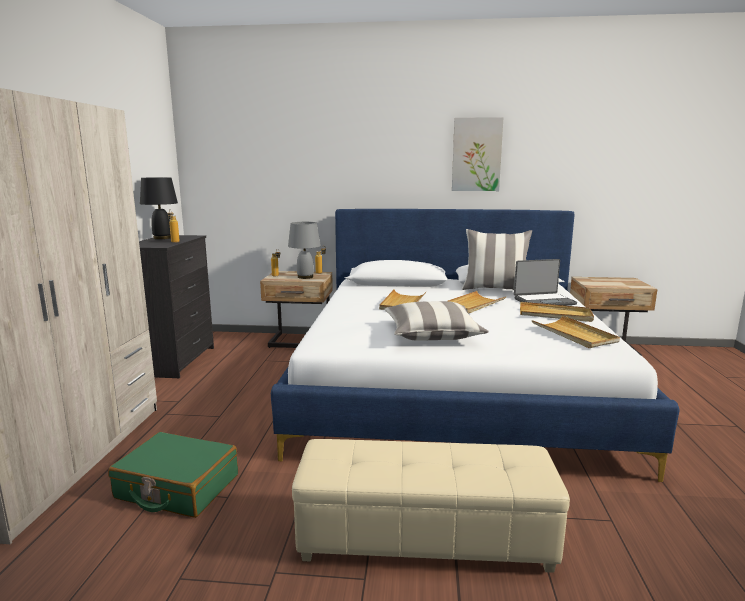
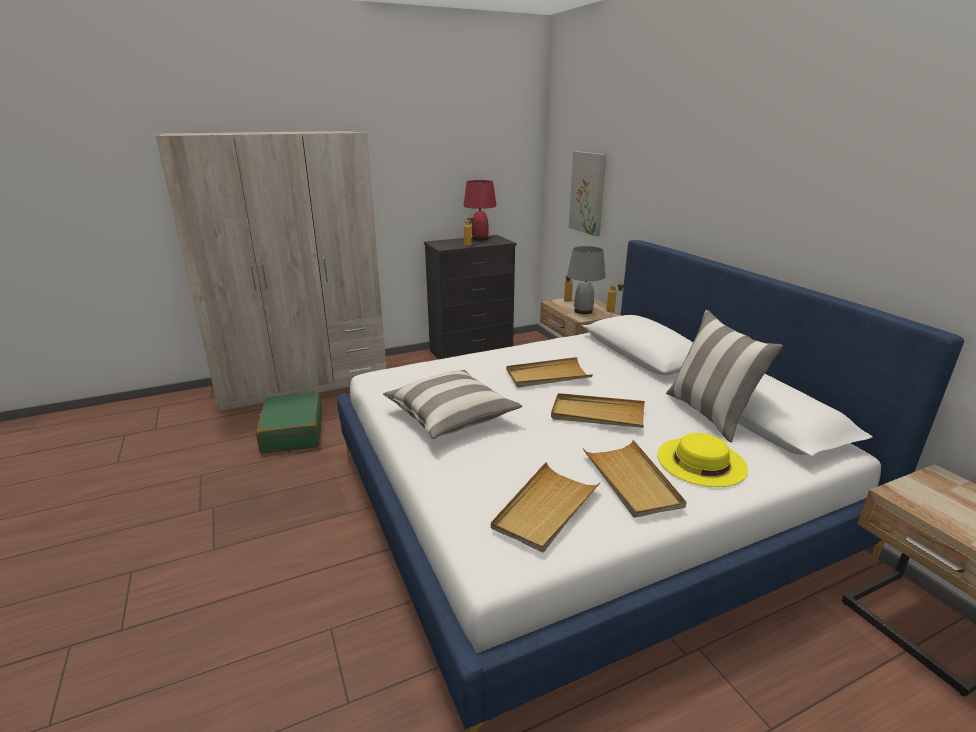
camera: 60 degrees right, 10 degrees up
(162, 238) = (480, 238): black table lamp -> red table lamp
(423, 538) = (269, 565): beige ottoman -> none
(476, 154) = (814, 190): picture -> picture (588, 193)
(543, 301) = (701, 461): laptop -> yellow hat

